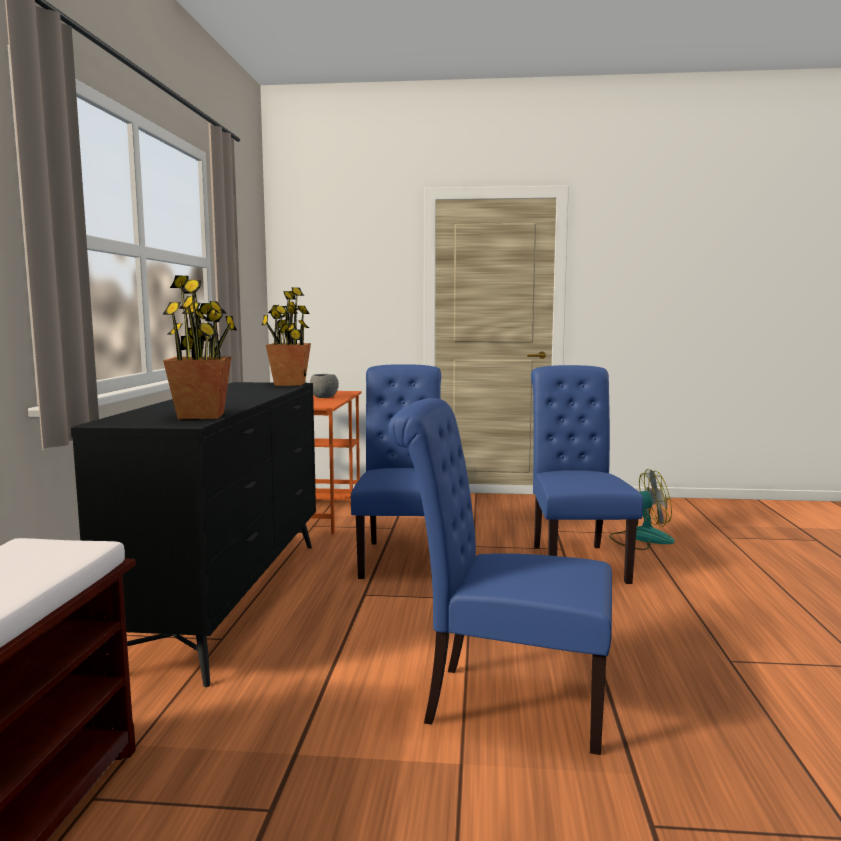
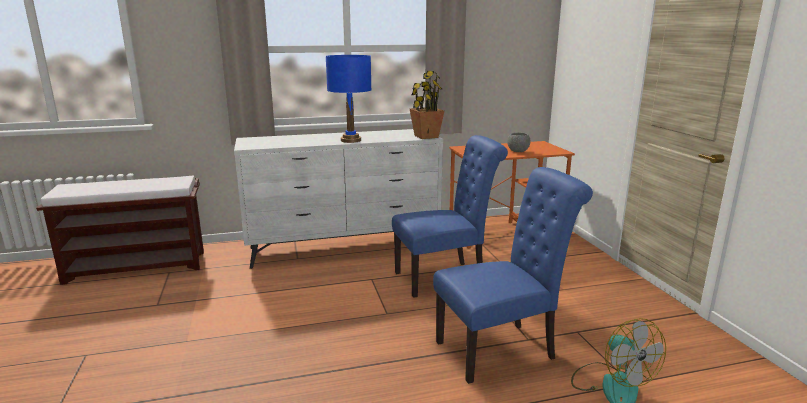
camera: 70 degrees right, 10 degrees up
(201, 416) = (273, 144): potted plant -> none
(231, 599) = (344, 248): black dresser -> white dresser
(251, 397) = (351, 140): none -> blue table lamp
(503, 703) = (245, 345): blue chair -> none

